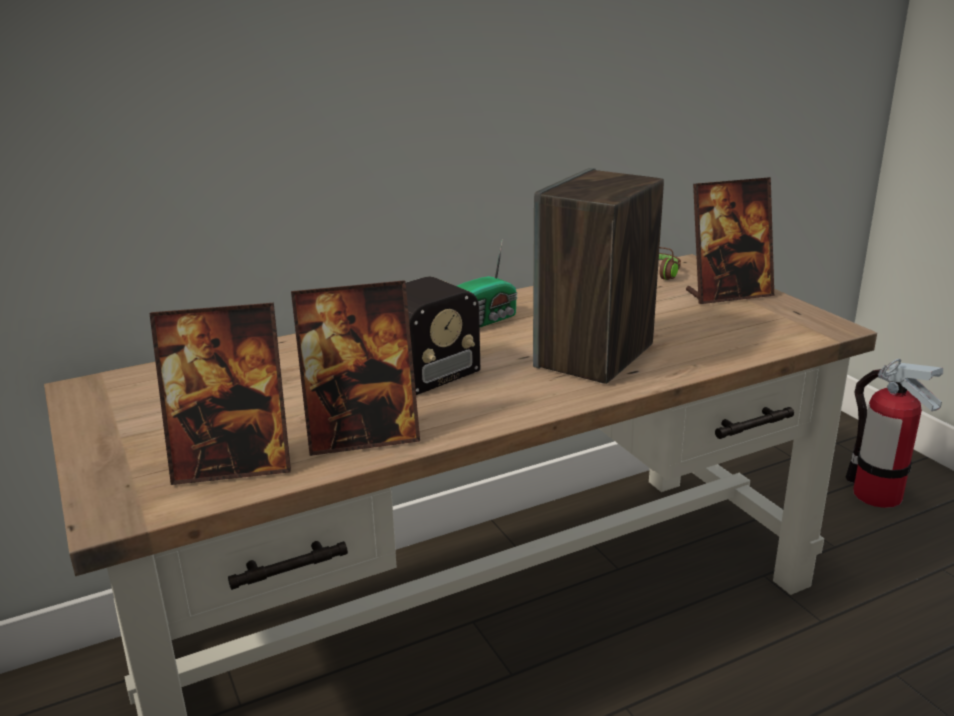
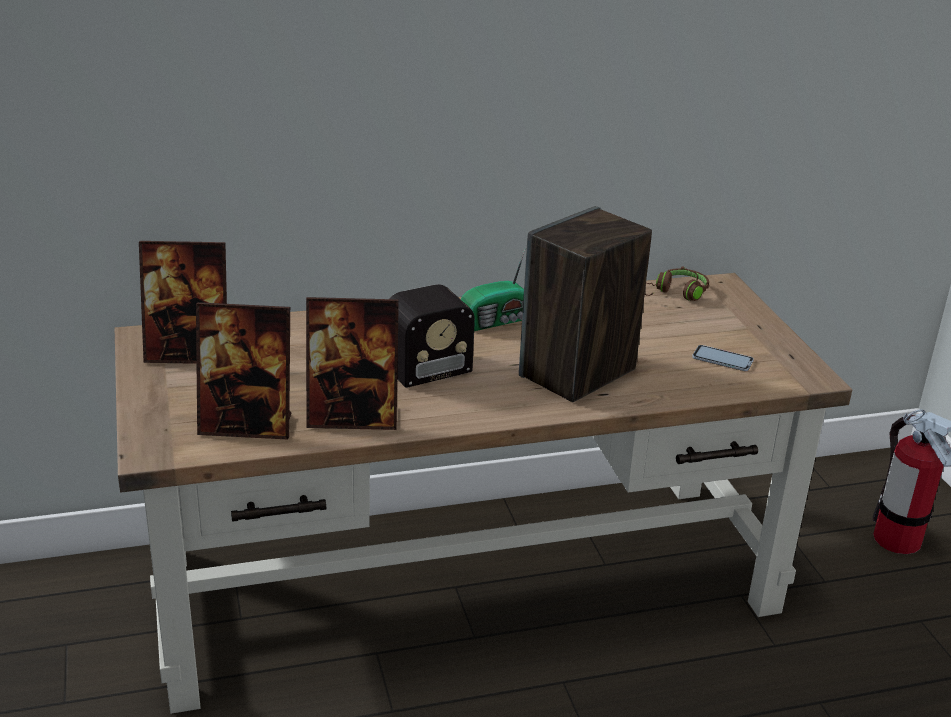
camera: 10 degrees right, 5 degrees up
(728, 294) = (739, 326): picture frame -> picture frame (189, 354)
(733, 324) = (722, 359): none -> phone

